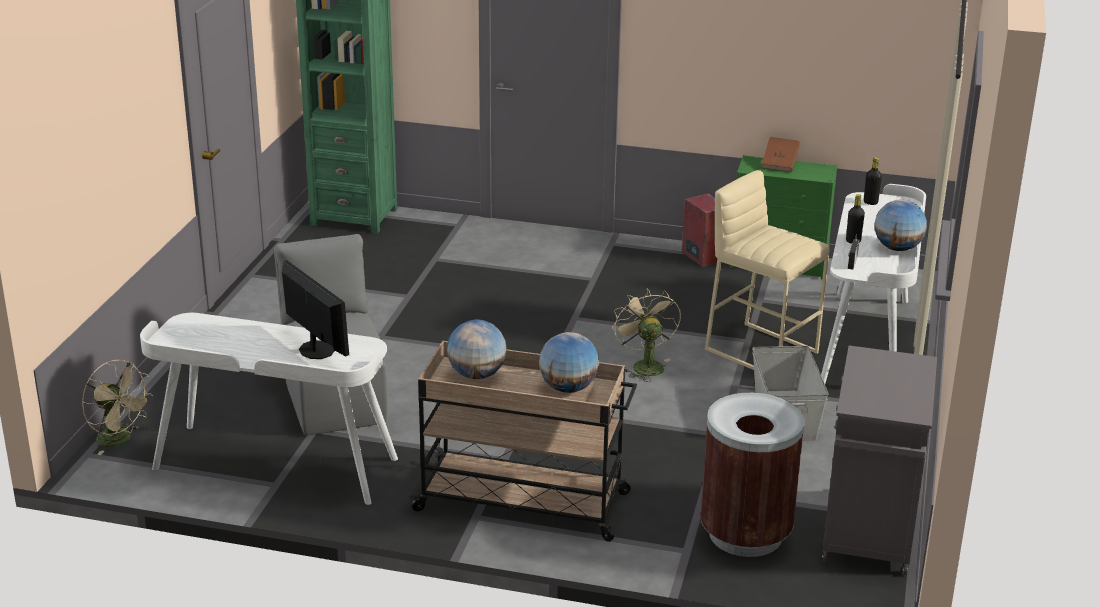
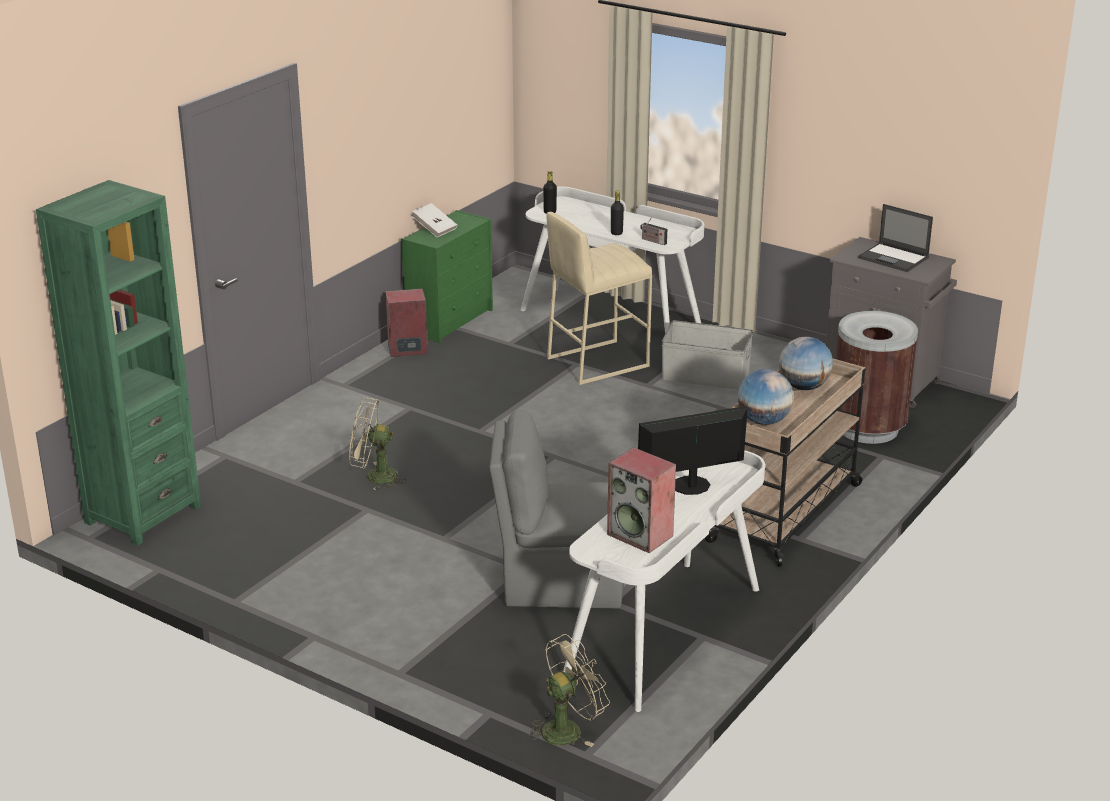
camera: 70 degrees left, 0 degrees up
(218, 339) = (641, 535): none -> speaker
(644, 365) = (590, 416): beige fan -> beige fan (374, 477)
(780, 164) = (434, 229): brown book -> white book
(891, 384) = (894, 258): none -> laptop
(897, 248) = (640, 221): globe -> none

